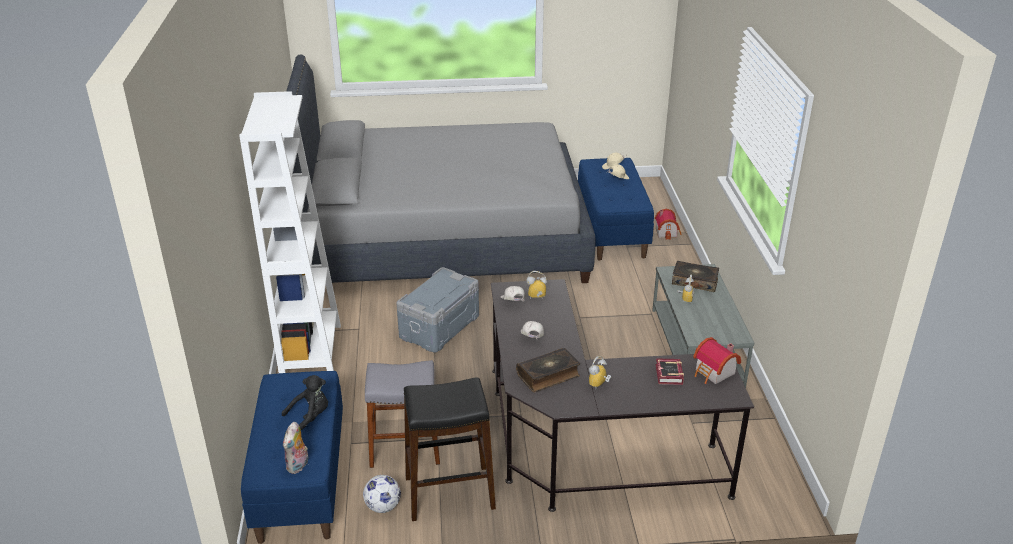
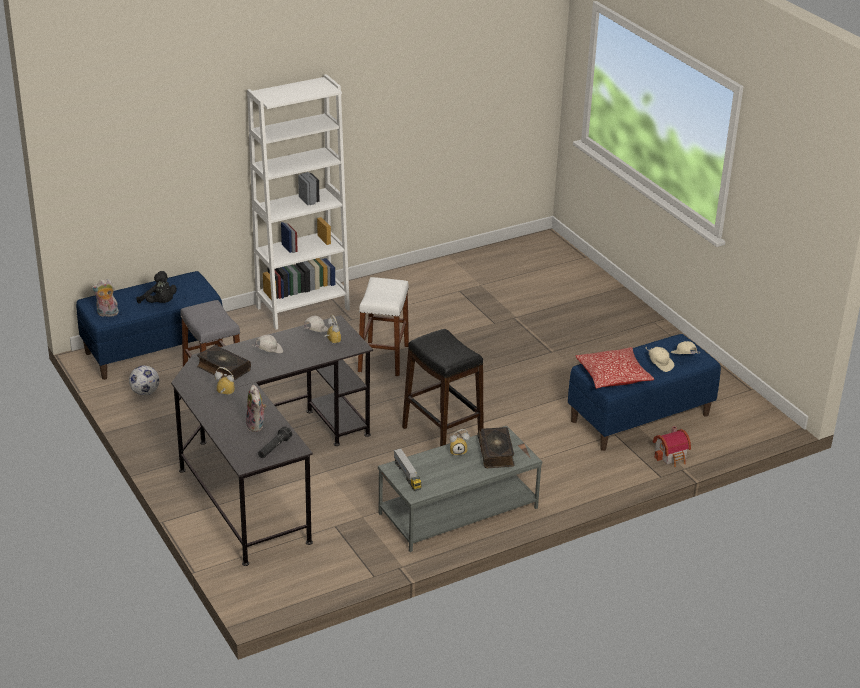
camera: 65 degrees right, 0 degrees up
(440, 327) = (383, 358): grey storage box -> white stool
(442, 238) = (531, 321): grey bed -> none
(450, 493) = (175, 418): black stool -> black stool (442, 436)
(623, 200) = (613, 376): none -> pillow
(668, 375) = (257, 425): book -> plush toy
(709, 334) = (407, 475): none -> toy truck
(714, 373) = (274, 448): toy house -> black flashlight

